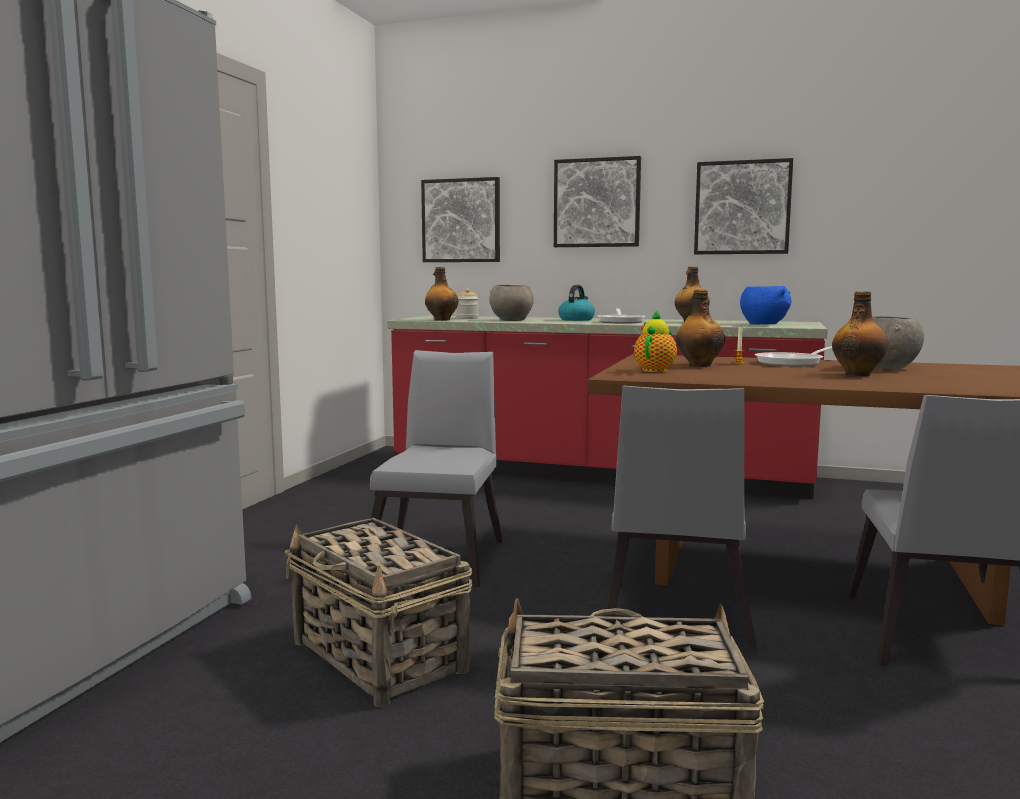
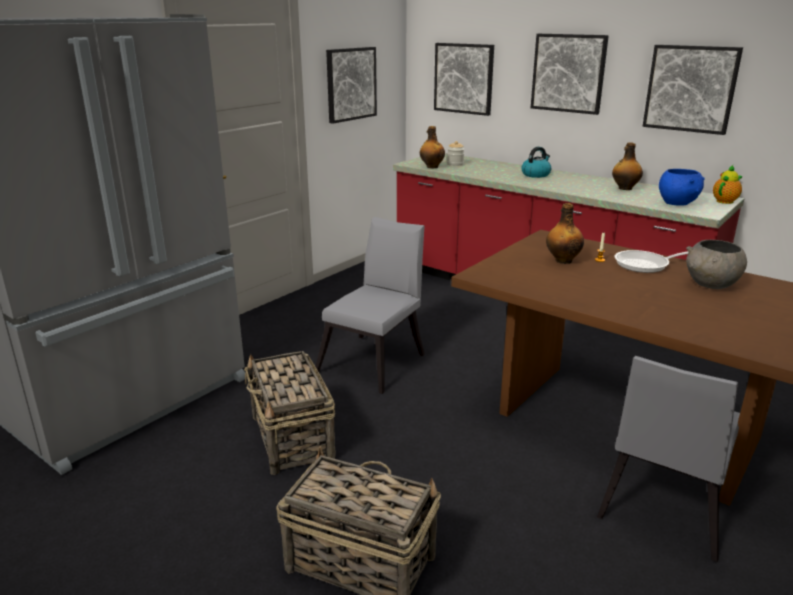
camera: 20 degrees right, 15 degrees up
(324, 219) = (351, 84): none -> picture
(511, 320) = (482, 172): grey bowl -> none
(621, 322) = (564, 184): frying pan -> none
(656, 370) = (518, 266): teapot -> teapot (725, 201)
(675, 615) = (491, 444): grey chair -> none
(858, 374) = (669, 295): bottle -> none

